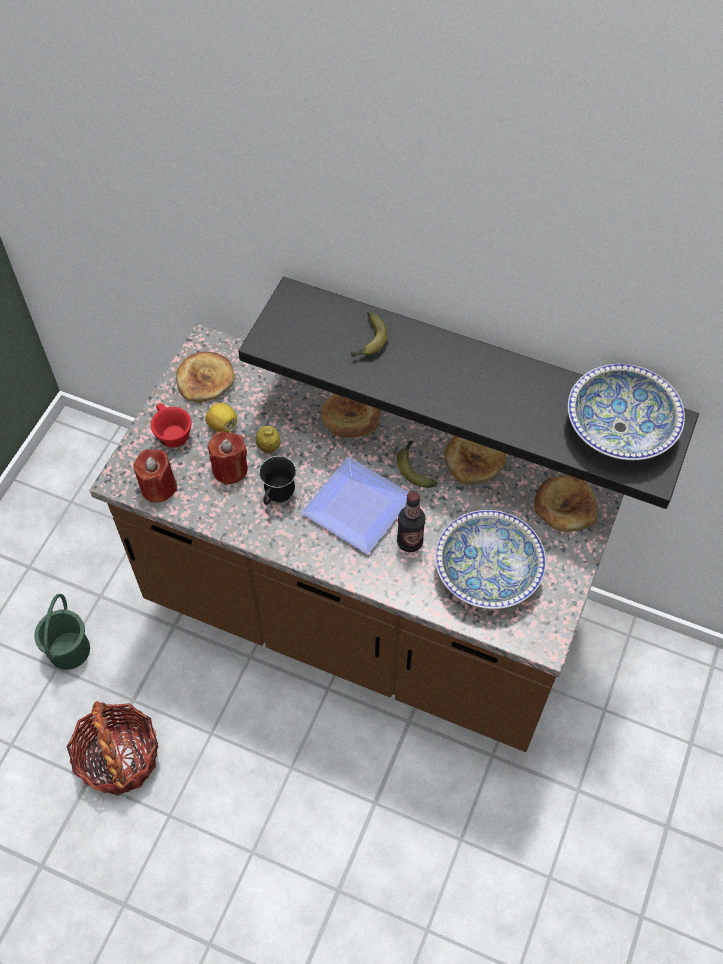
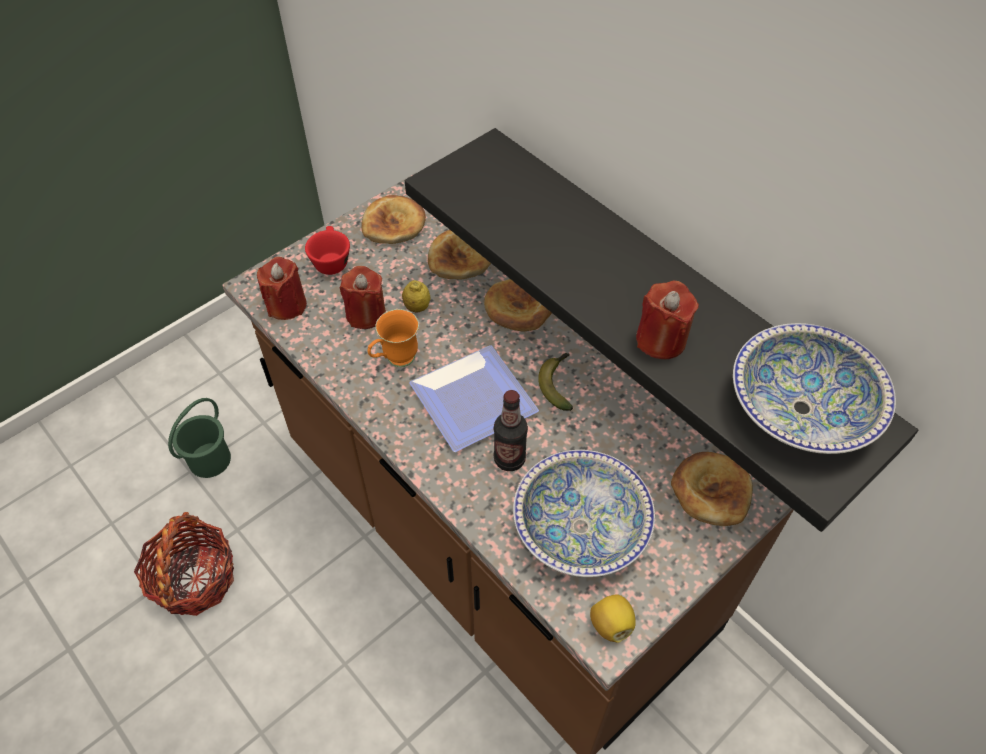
camera: 25 degrees right, 5 degrees down
(222, 425) = (384, 271): lemon -> lemon (611, 624)
(277, 499) = (395, 360): black mug -> orange mug
(369, 342) = (547, 216): banana -> none
(474, 459) = (630, 399): bread -> bread (460, 258)
(503, 413) = (661, 340): none -> red candle

